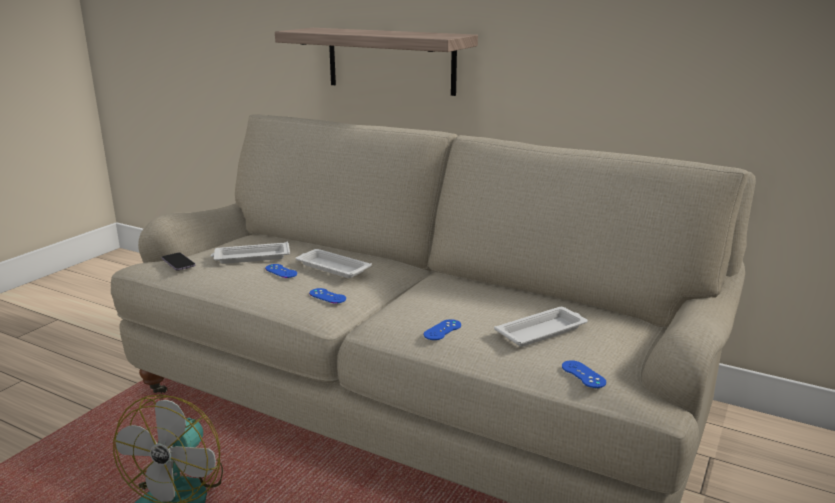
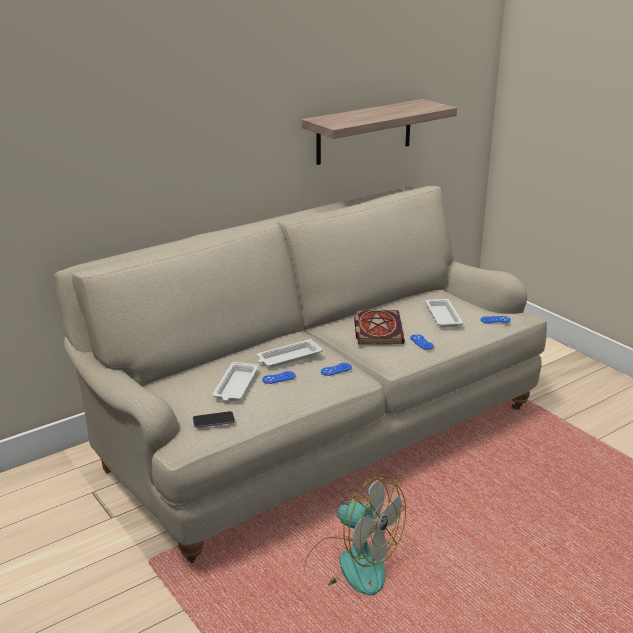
camera: 65 degrees left, 5 degrees up
(390, 60) = (157, 180): shelf -> shelf (364, 131)
(449, 297) = (377, 329): none -> book

